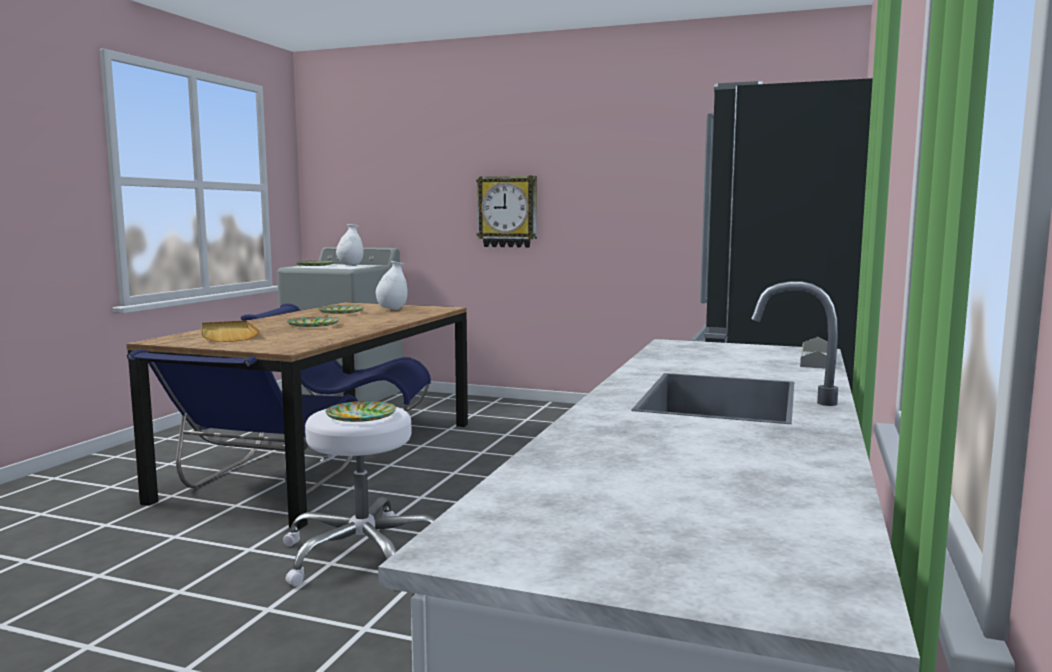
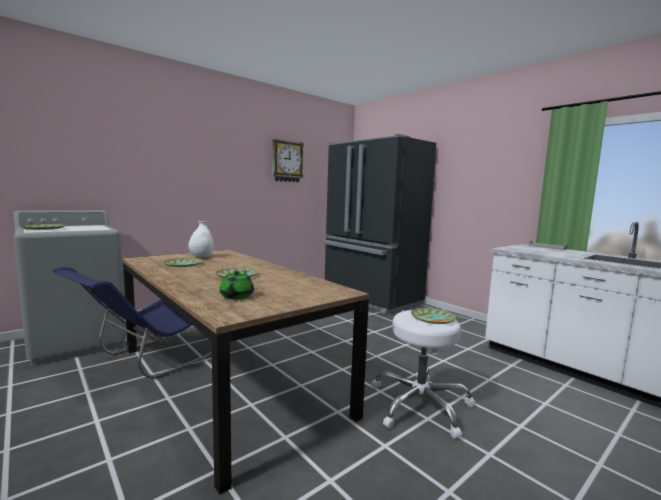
camera: 60 degrees left, 0 degrees up
(228, 334) = (237, 296): beige tray -> green teapot
(263, 483) = (247, 416): blue chair -> none
(350, 266) = (83, 227): white vase -> none
(508, 212) = (195, 184): wall clock -> wall clock (286, 161)

